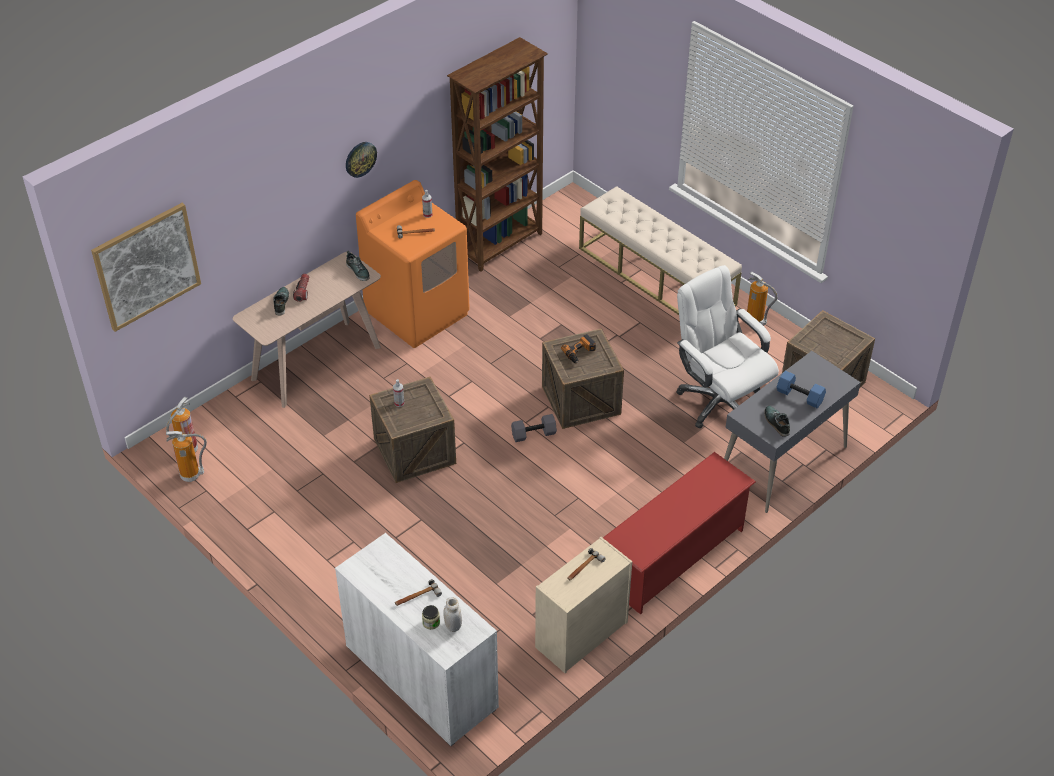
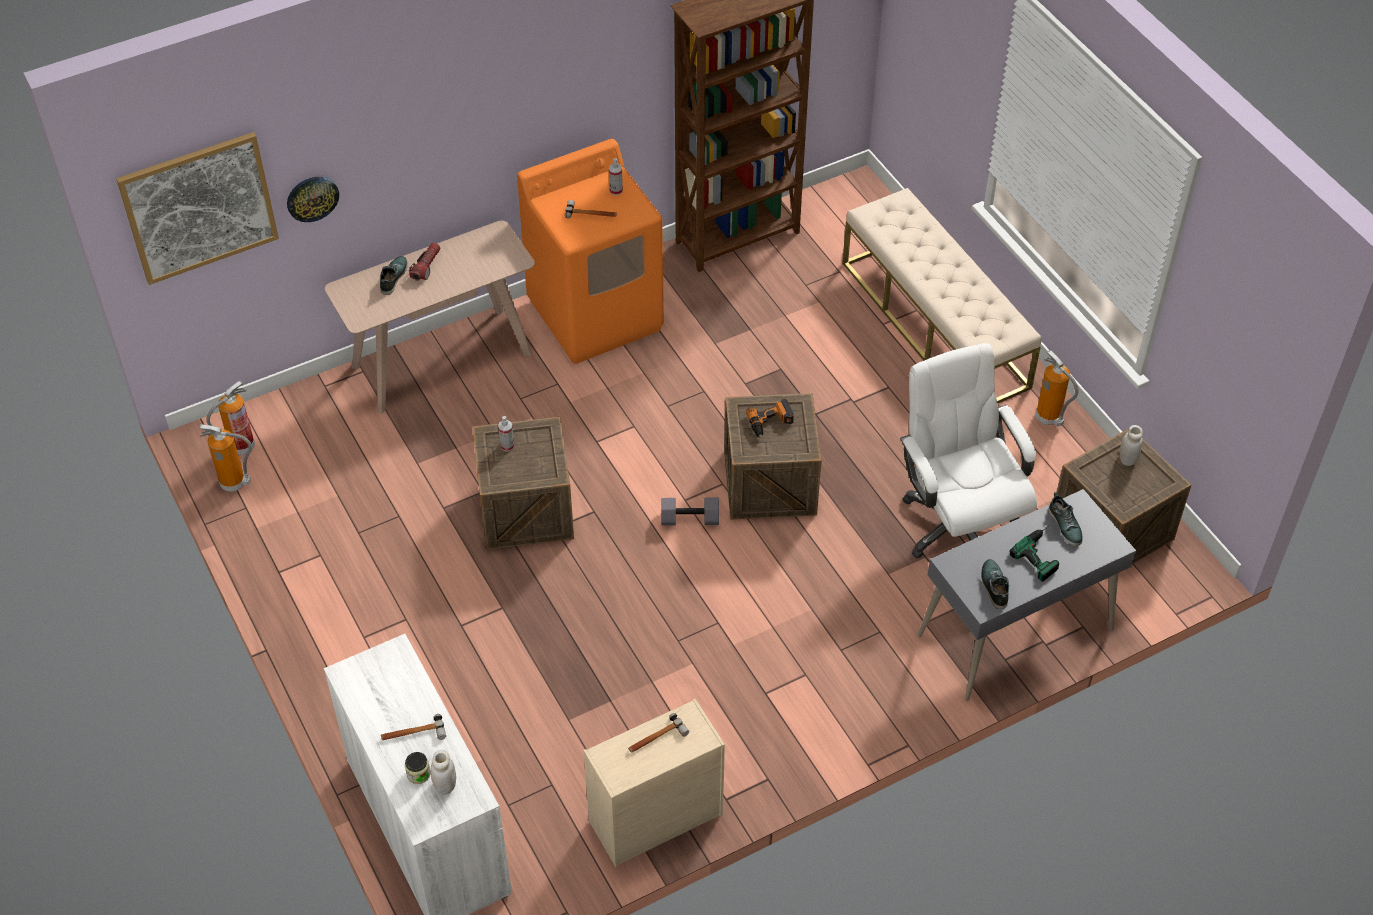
camera: 15 degrees right, 5 degrees up
(358, 271) = (507, 251): shoe -> shoe (1065, 525)
(360, 159) = (530, 102): wall clock -> wall clock (312, 198)
(674, 557) = (817, 736): red shoe rack -> none
(800, 396) = (1042, 553): blue dumbbell -> power drill
(827, 330) = (1127, 459): none -> white jar

